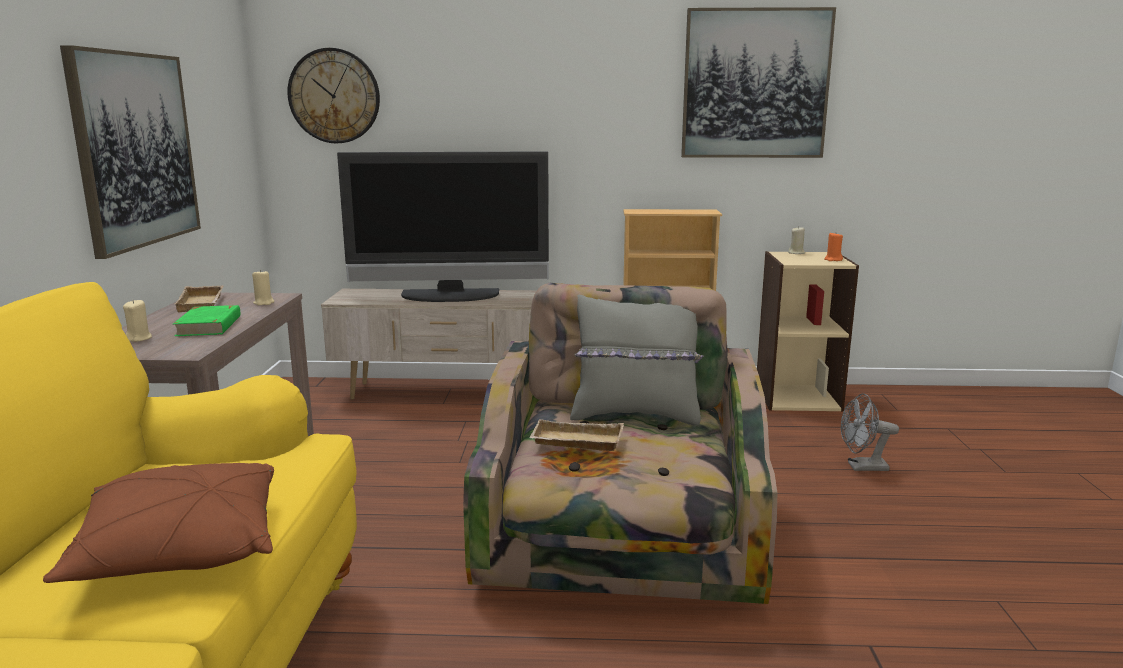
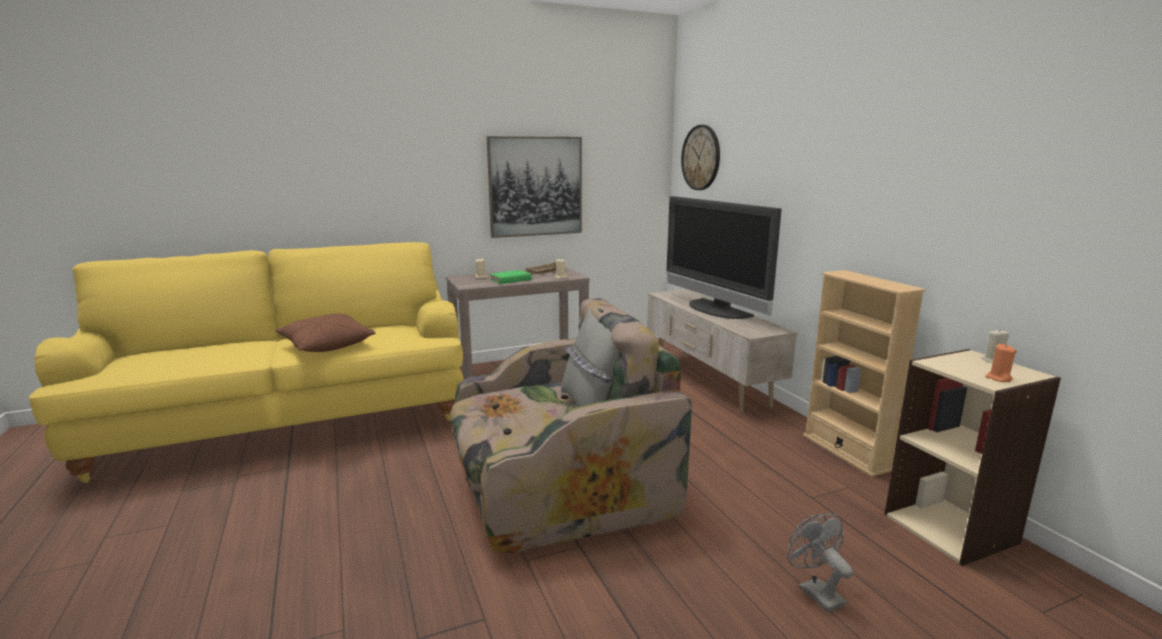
camera: 65 degrees right, 0 degrees up
(575, 442) = (519, 396): beige tray -> none
(755, 84) = (989, 152): picture -> none

